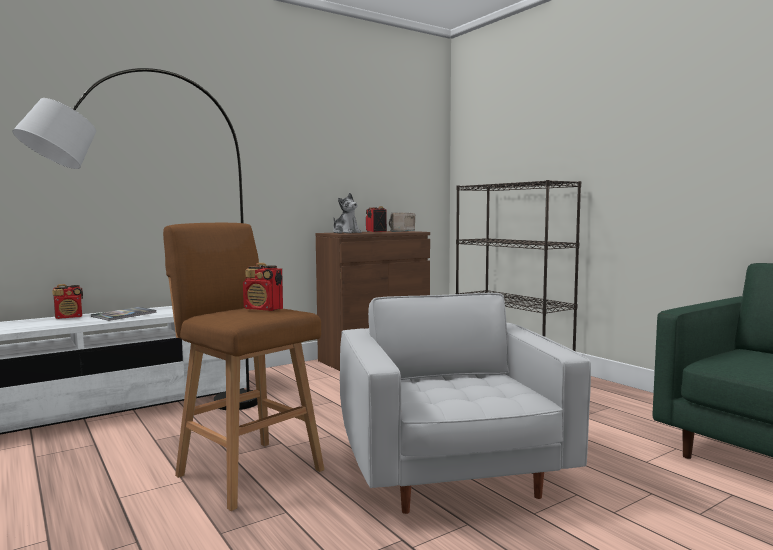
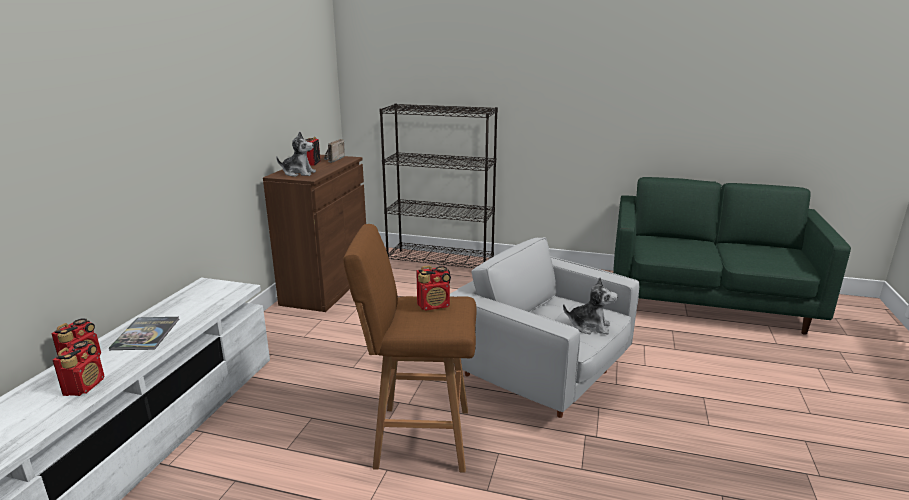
camera: 40 degrees left, 15 degrees up
(39, 325) = (85, 386): none -> radio
(157, 427) = (262, 436): grey floor lamp -> none
(478, 399) = (589, 326): none -> plush toy

